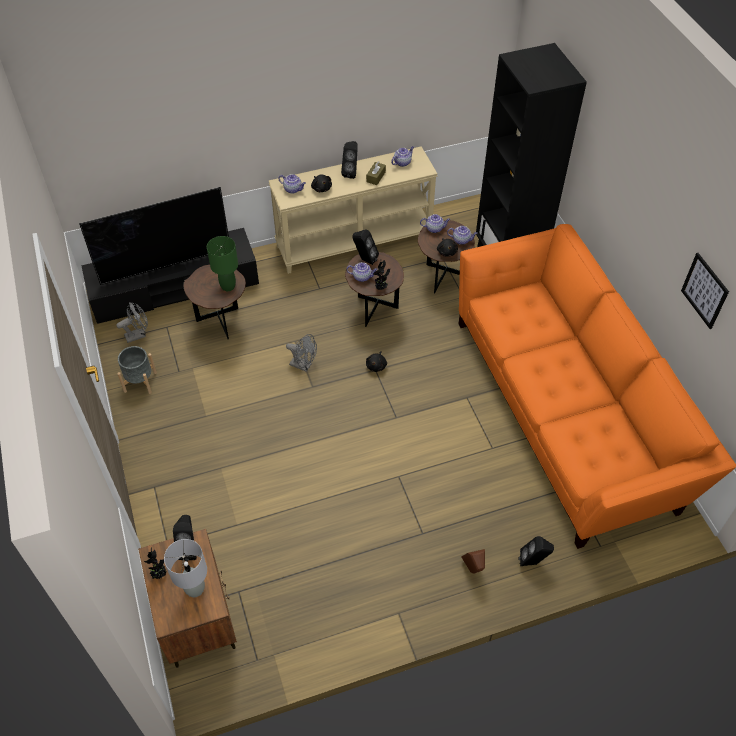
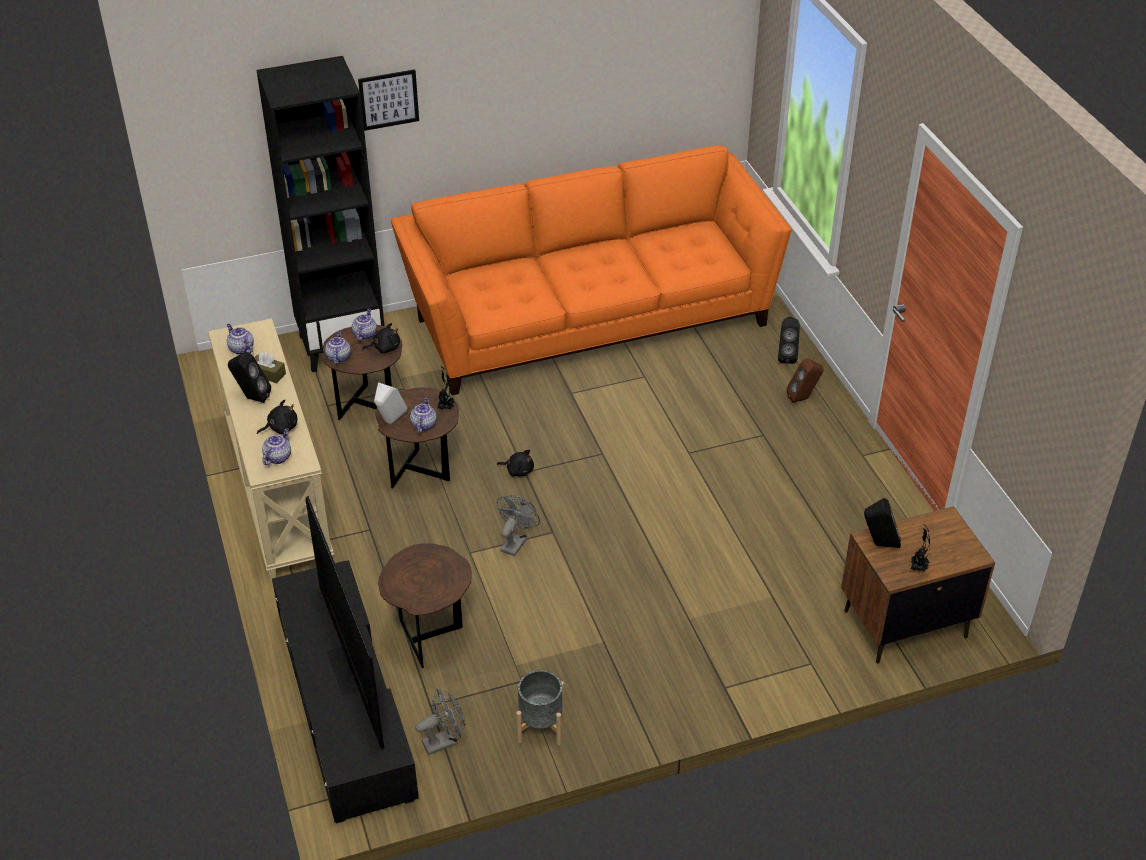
camera: 90 degrees left, 10 degrees down
(138, 335) = (444, 741): grey fan -> grey fan turned 90 degrees clockwise
(194, 589) = (929, 535): grey table lamp -> none
(228, 286) = (429, 561): green table lamp -> none
(364, 259) = (390, 422): black speaker -> white speaker
(705, 290) = (616, 67): picture -> picture (388, 99)

